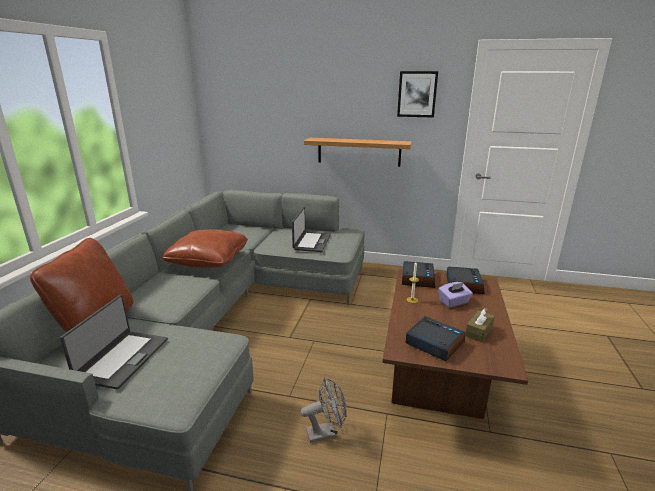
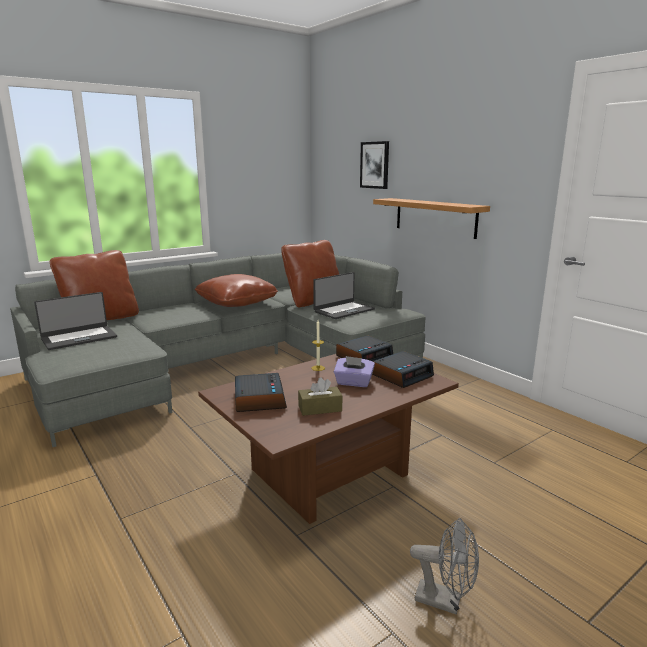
camera: 40 degrees right, 5 degrees down
(268, 239) = (313, 300): none -> brown pillow
(326, 432) = (172, 460): grey fan -> grey fan (445, 601)
(417, 94) = (498, 143): picture -> picture (375, 165)

